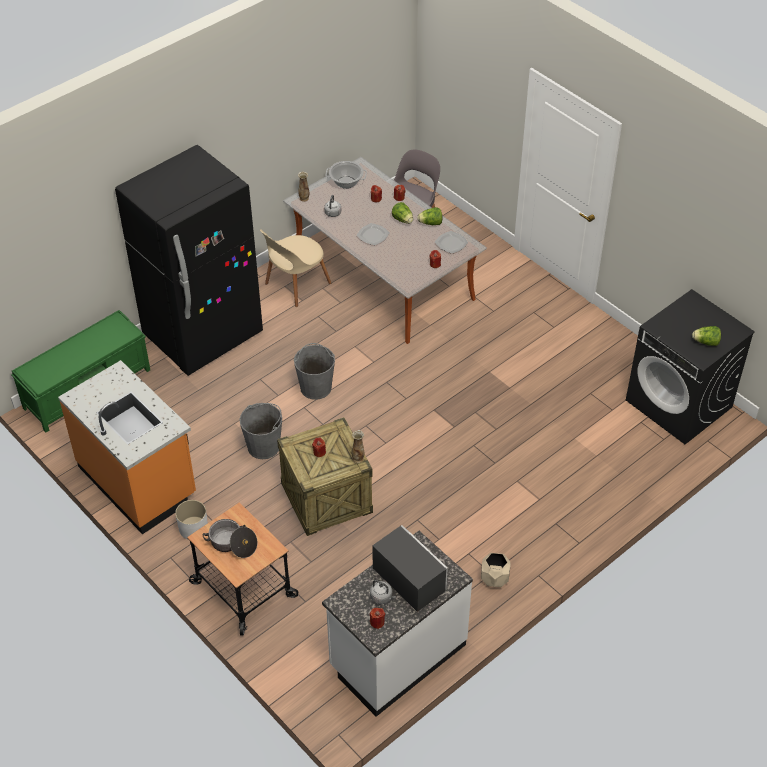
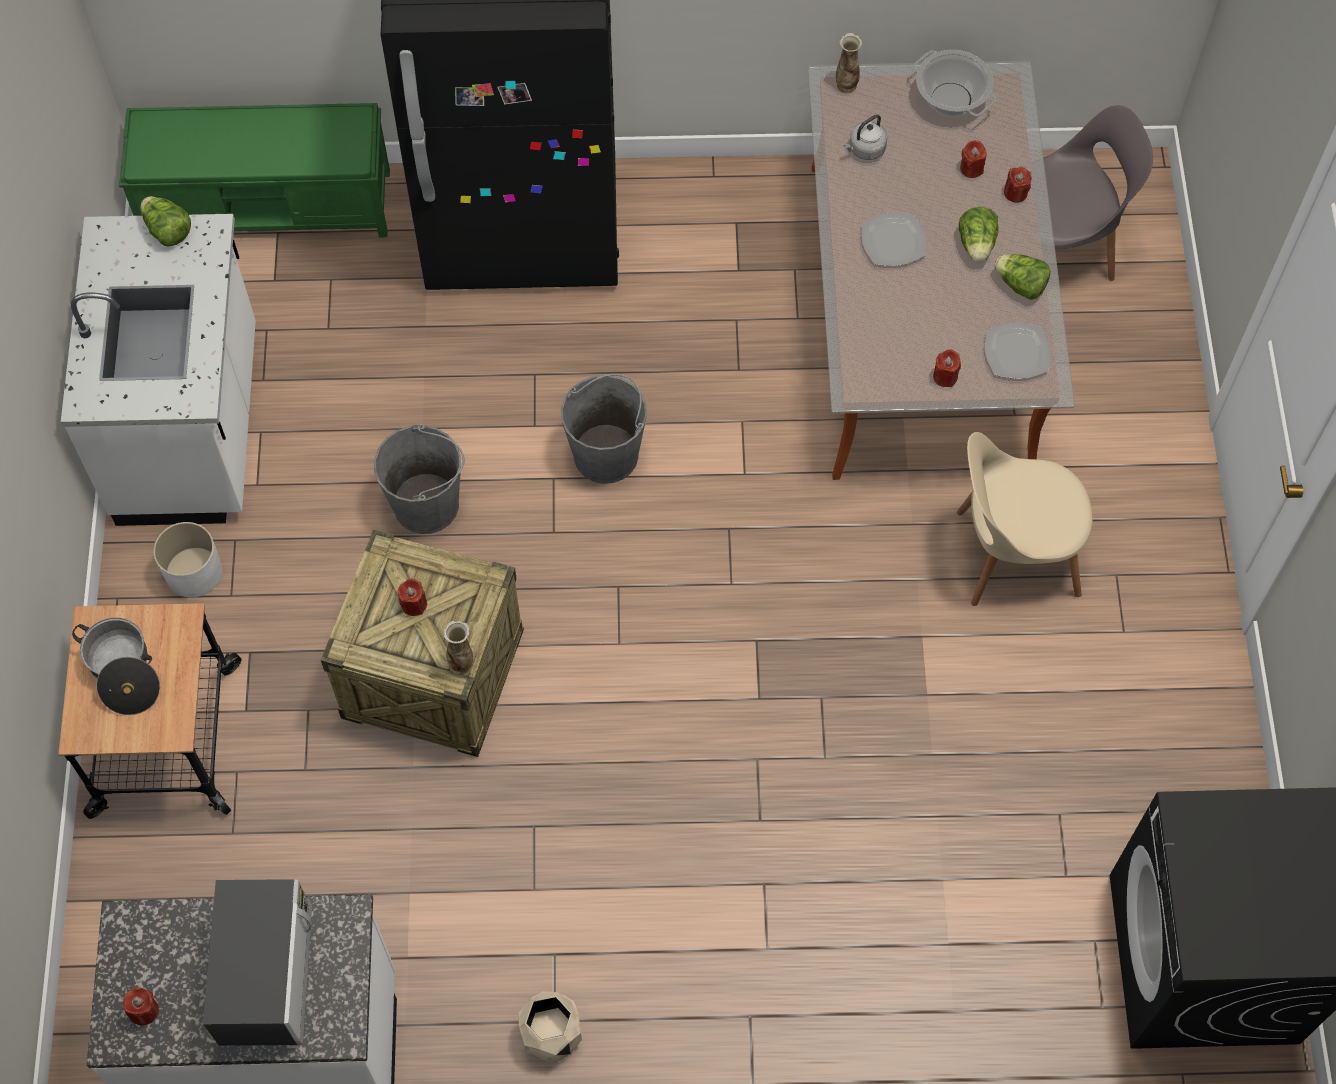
camera: 40 degrees right, 15 degrees up
(138, 481) = (192, 427): orange counter -> white counter
(295, 285) = (755, 233): beige chair -> beige chair (1011, 554)
(382, 597) = (195, 971): grey kettle -> none
(706, 342) = (1252, 924): lettuce -> lettuce (167, 231)

